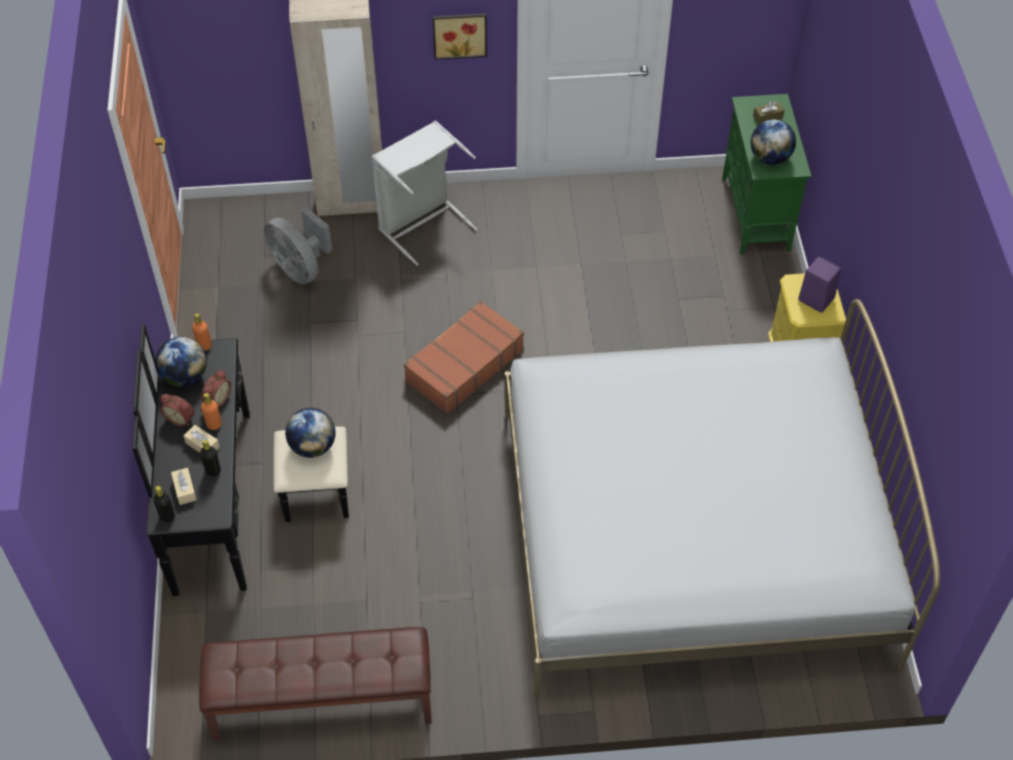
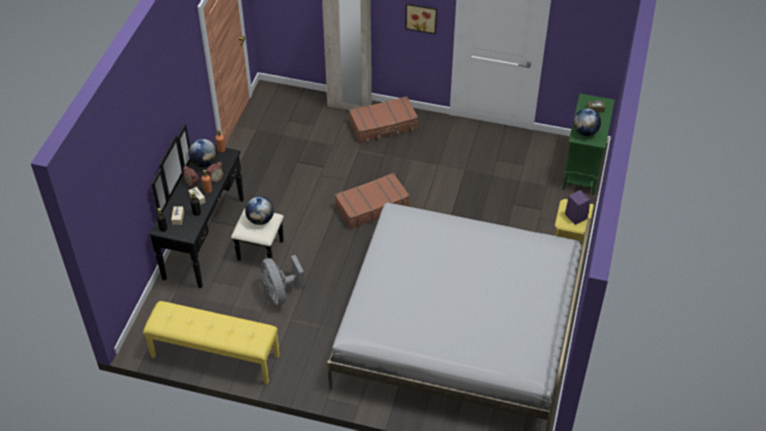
camera: 20 degrees right, 5 degrees down
(300, 268) = (305, 131): grey fan -> grey fan (280, 293)
(322, 703) = (214, 356): brown bench -> yellow bench
(422, 224) = (383, 125): grey laundry basket -> brown suitcase

